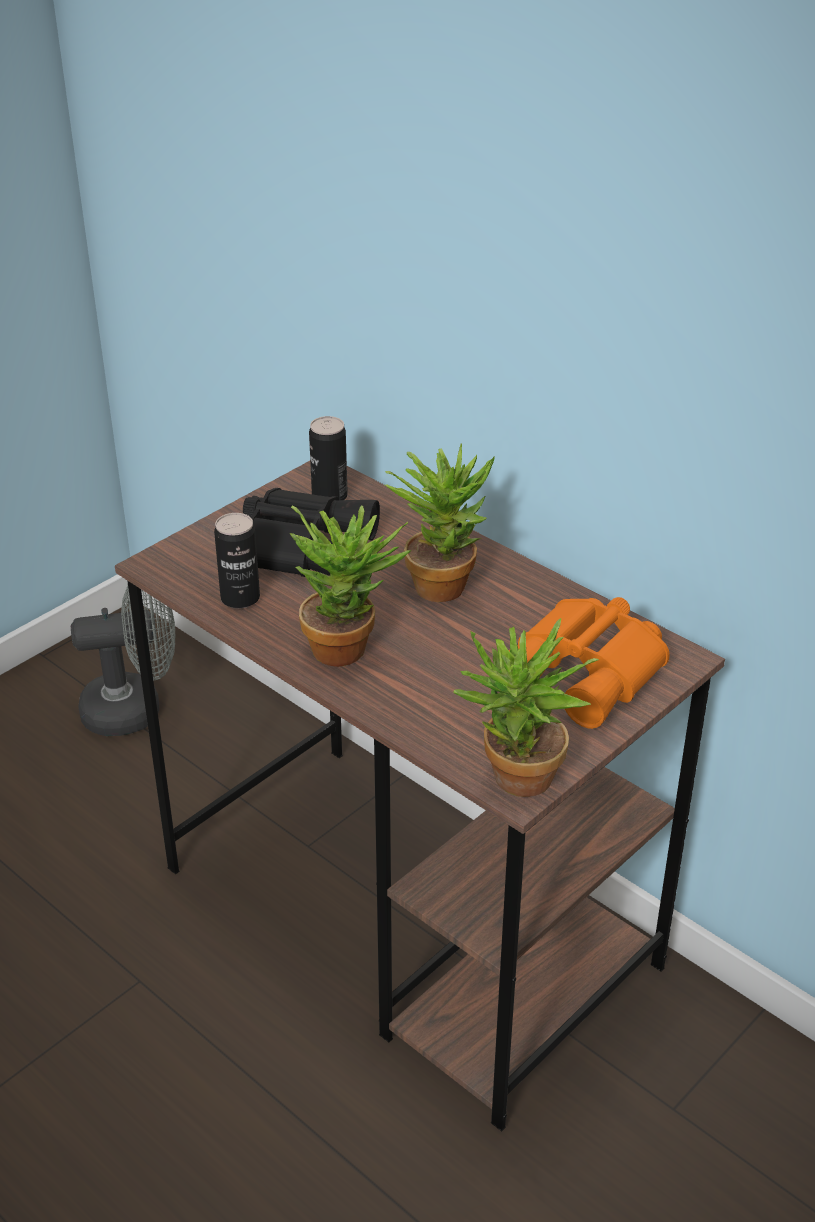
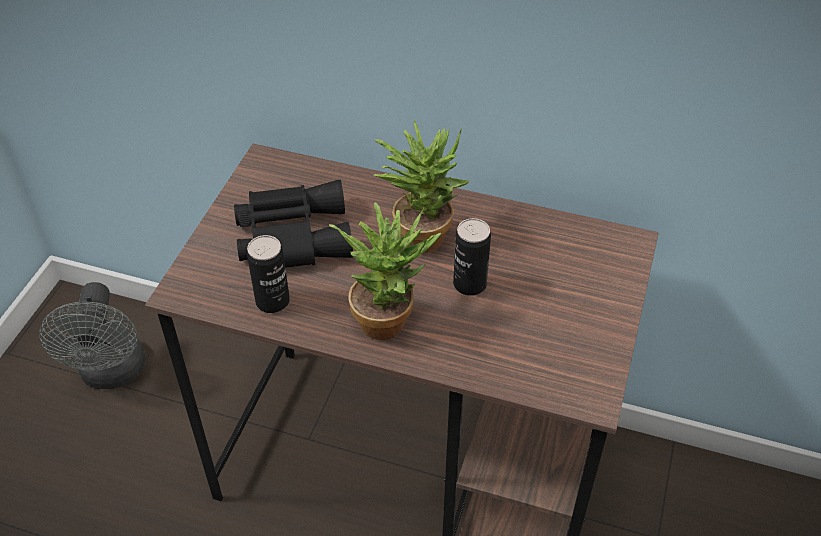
camera: 25 degrees left, 10 degrees up
(135, 709) = (112, 374): grey fan -> grey fan turned 120 degrees clockwise
(329, 496) = (284, 182): can -> can (469, 284)
(515, 784) = (588, 394): potted plant -> none
(588, 672) = (576, 277): orange binoculars -> none

